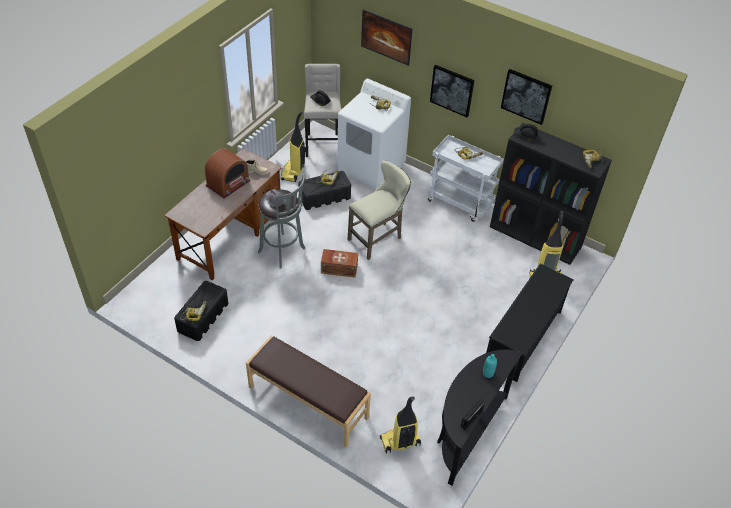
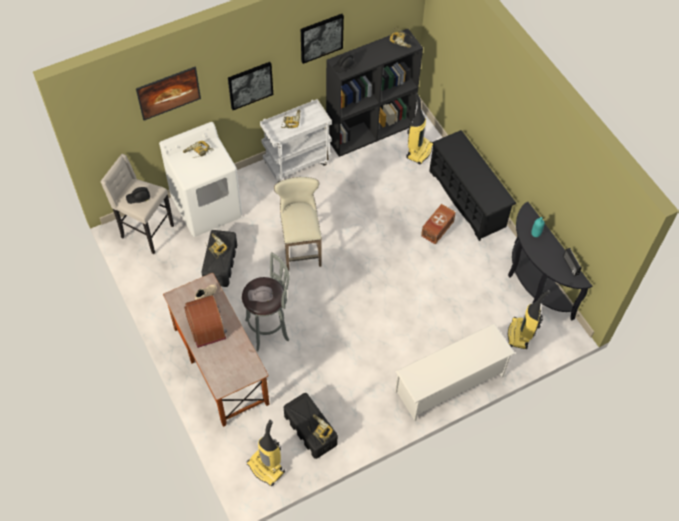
camera: 60 degrees left, 10 degrees up
(293, 172) = (168, 275): vacuum cleaner -> vacuum cleaner (266, 467)
(307, 402) = (450, 384): brown bench -> white shoe rack
(338, 268) = (317, 293): brown storage box -> brown storage box (436, 228)

